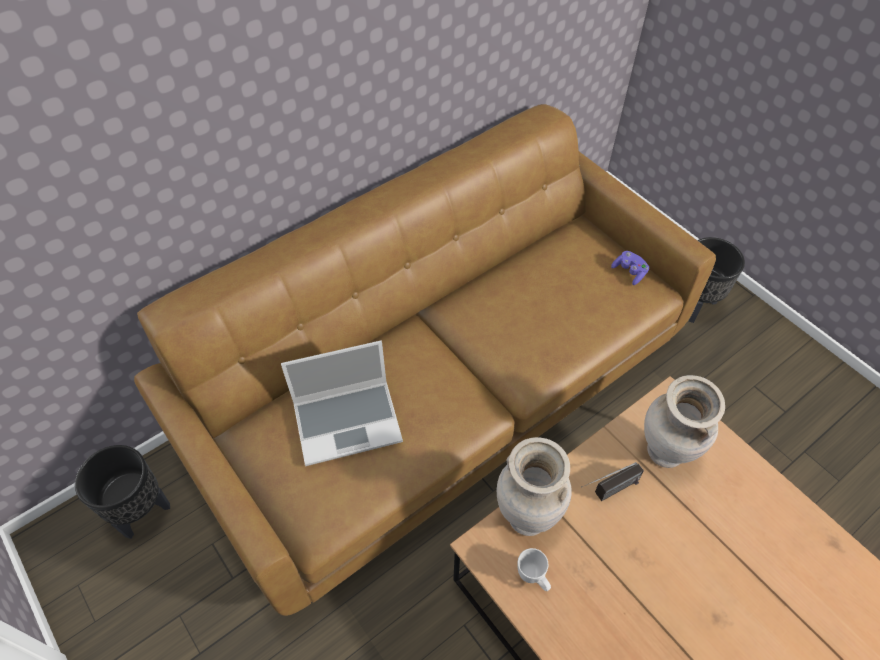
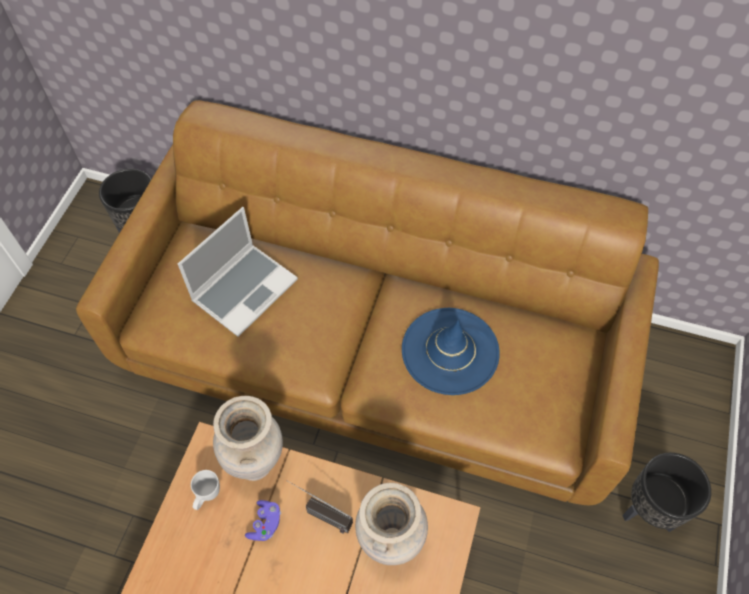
camera: 55 degrees right, 5 degrees up
(348, 421) = (245, 289): laptop -> laptop turned 90 degrees counterclockwise
(532, 309) = (450, 351): none -> blue hat
(629, 272) = (562, 407): purple game controller -> purple game controller (265, 524)

